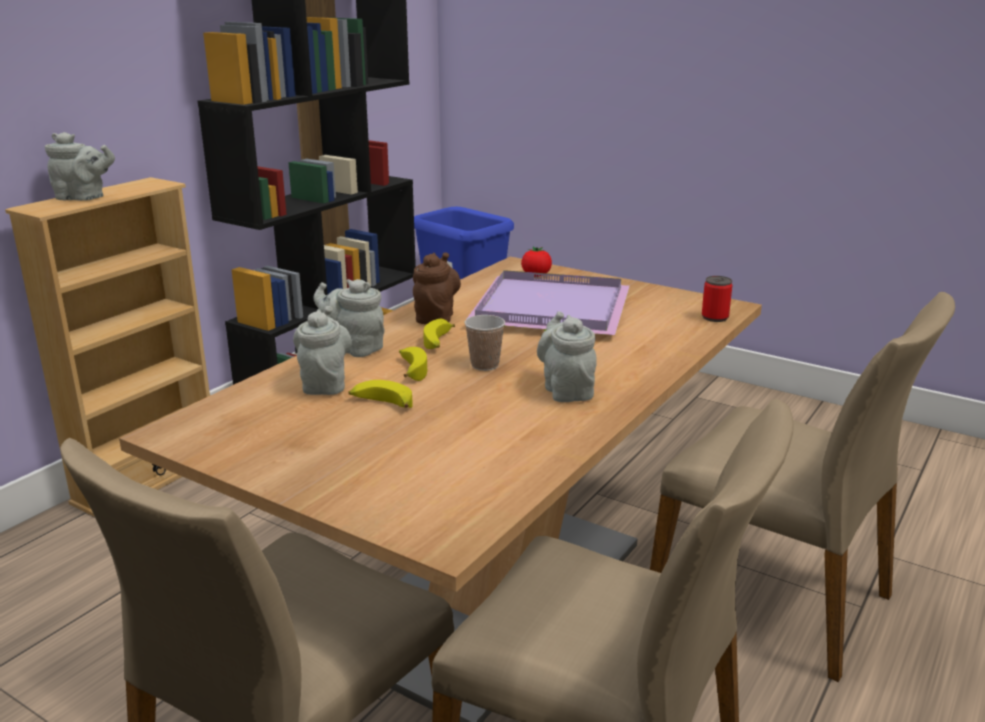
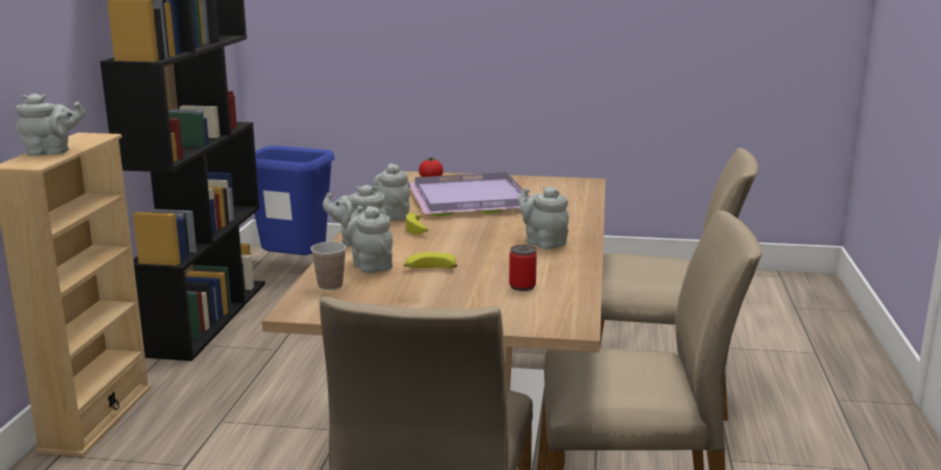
camera: 25 degrees left, 5 degrees down
(411, 369) = (421, 248): banana -> none
(436, 317) = (393, 215): brown teapot -> grey teapot
(485, 365) = (470, 237): cup -> cup (330, 285)
(715, 317) = (586, 189): can -> can (522, 286)

